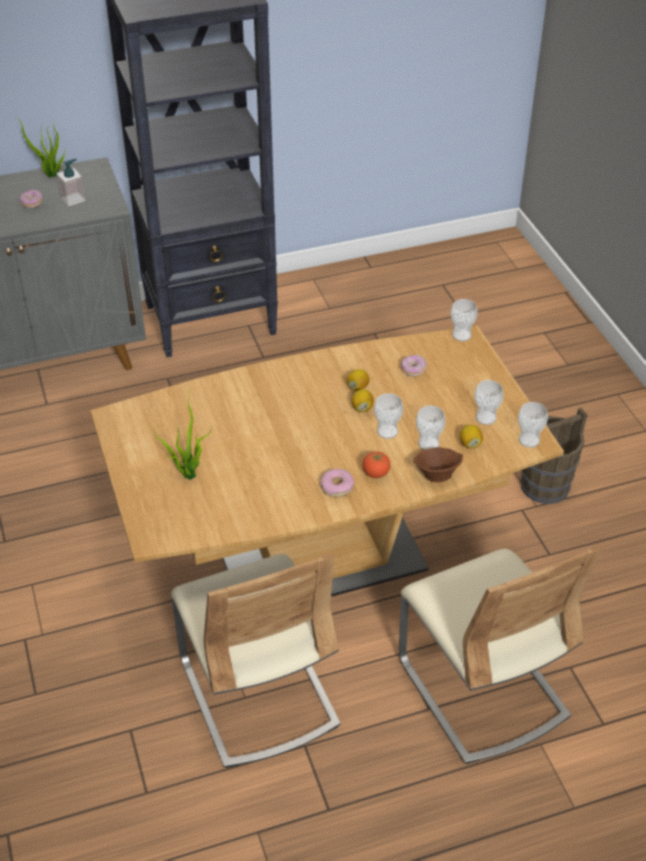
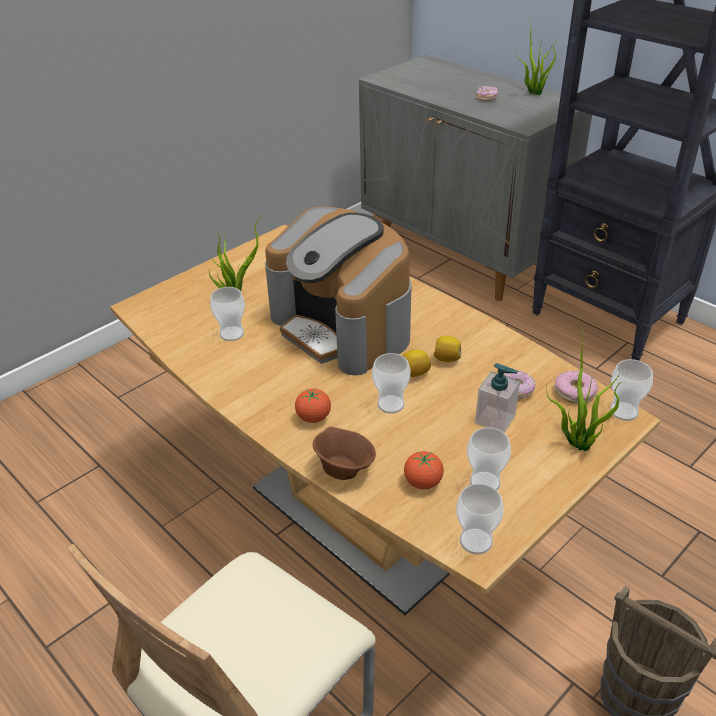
camera: 65 degrees right, 5 degrees down
(73, 199) = (515, 110): soap dispenser -> soap dispenser (495, 419)
(258, 693) = (170, 534): beige chair -> none
(280, 425) = (343, 327): none -> coffee machine
(337, 487) = (274, 395): donut -> donut (574, 392)
(428, 444) = (395, 445): cup -> cup (232, 334)
(470, 444) = (423, 482): lemon -> tomato
(476, 366) = (577, 443): none -> potted plant

